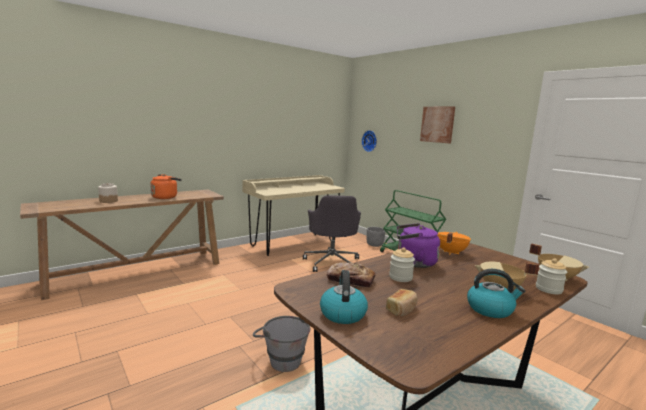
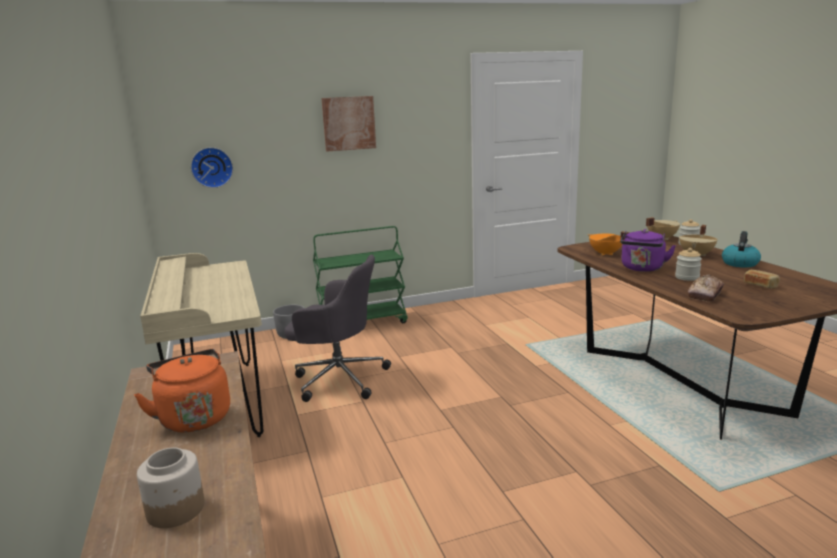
camera: 70 degrees left, 5 degrees up
(281, 359) = (619, 452): grey bucket -> none
(342, 313) = (786, 303): kettle -> none

